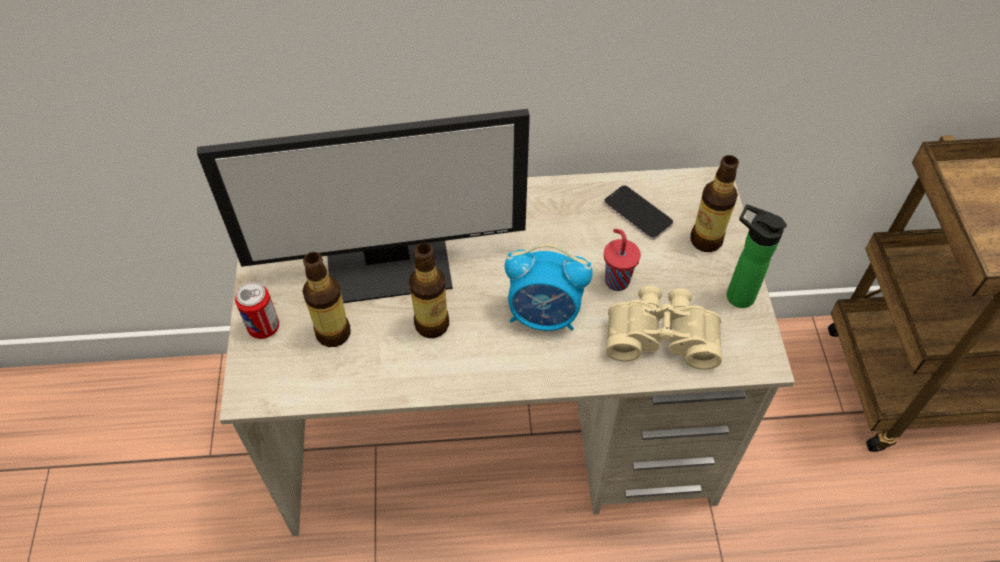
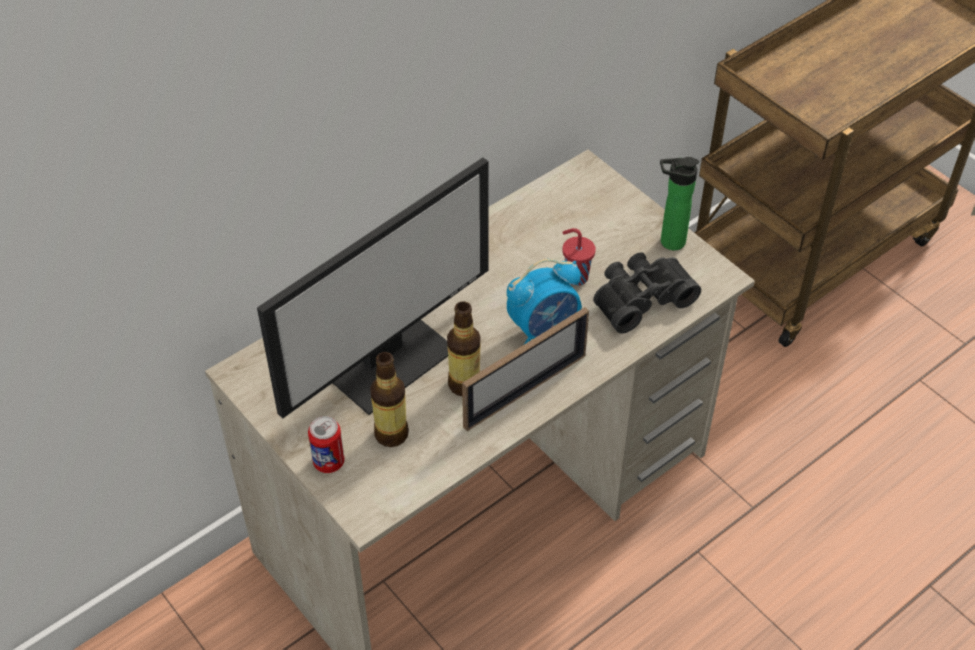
camera: 35 degrees left, 5 degrees down
(479, 362) = (525, 391): none -> picture frame
(637, 213) = (549, 219): phone -> none
(661, 334) = (640, 298): beige binoculars -> black binoculars
(706, 240) = (616, 214): bottle -> none

